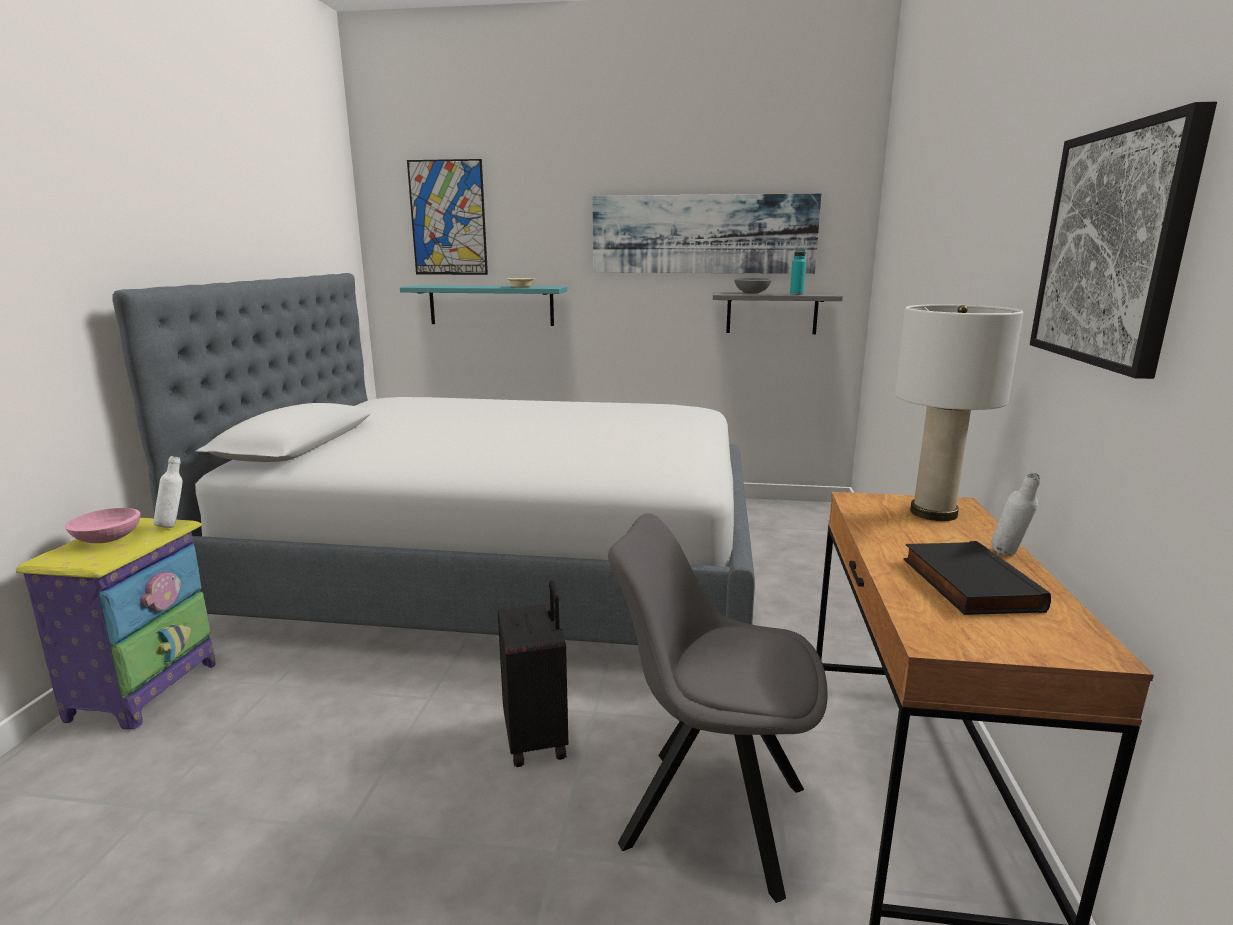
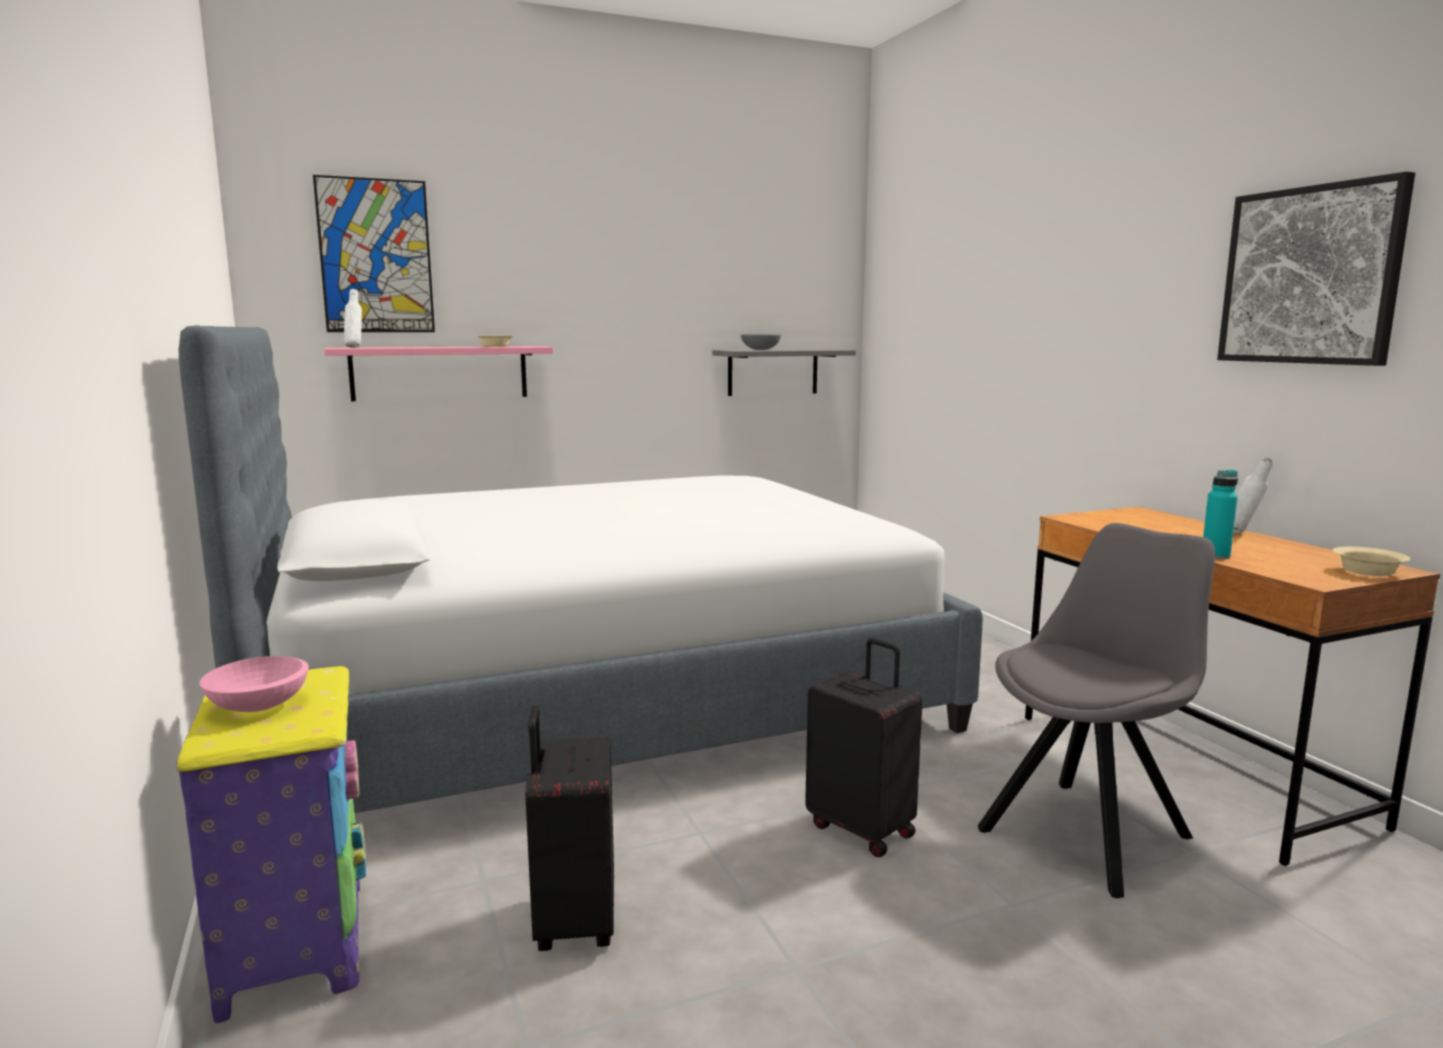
camera: 30 degrees left, 5 degrees down
(174, 525) = (323, 674): white bottle -> white bottle (355, 347)
(277, 734) = (572, 922): none -> black suitcase
(491, 305) = (440, 373): turquoise shelf -> pink shelf
(703, 234) = (699, 285): picture -> none
(712, 817) = (1086, 833): grey chair -> grey chair turned 150 degrees clockwise
(796, 294) = (809, 349): turquoise bottle -> turquoise bottle (1215, 556)
(932, 513) = (1139, 518): white table lamp -> none
(966, 584) = (1258, 551): black book -> none
(1042, 645) = (1368, 572): none -> beige bowl

